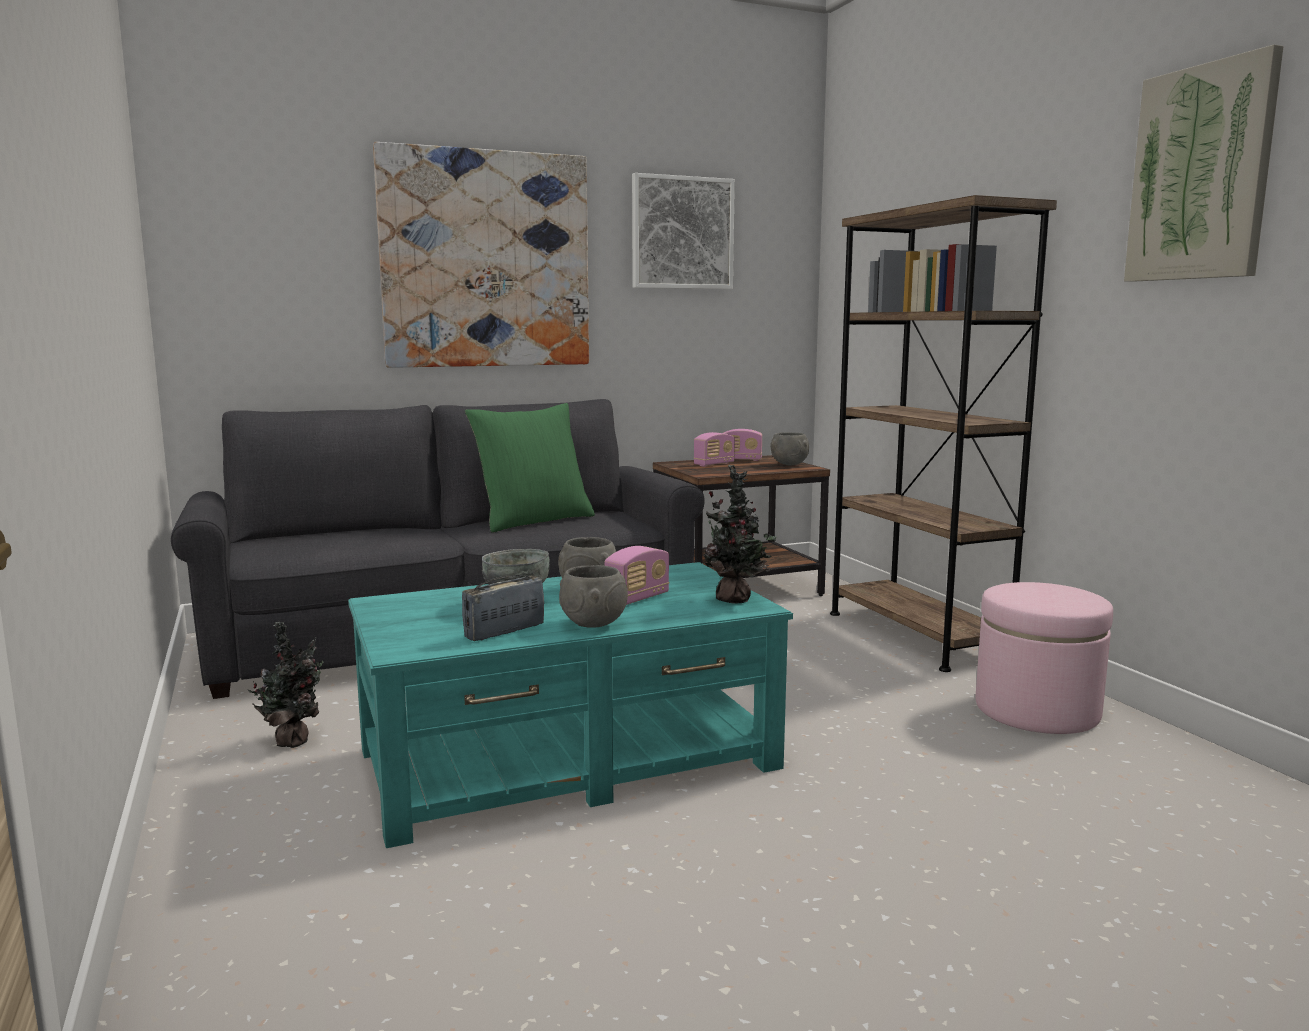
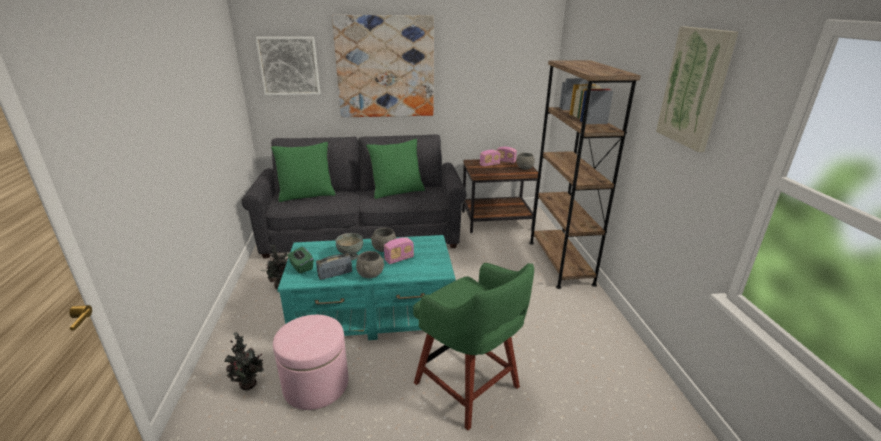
camera: 15 degrees right, 15 degrees up
(319, 538) = (307, 195): none -> green pillow
(405, 629) = (301, 267): none -> green tissue box
(682, 233) = (483, 51): picture -> picture (289, 66)
(736, 600) = (438, 266): potted plant -> potted plant (249, 385)
(896, 853) = (468, 387): none -> green stool
(1037, 710) = (583, 319): pink ottoman -> pink ottoman (316, 384)

